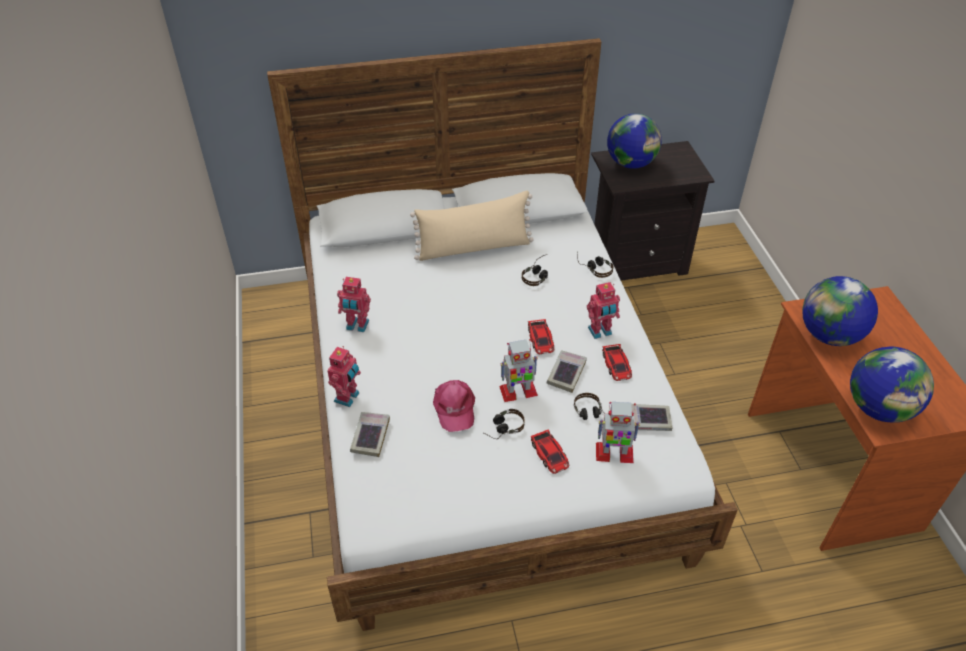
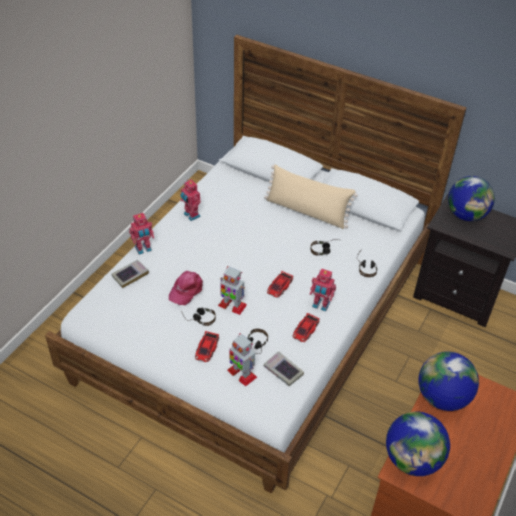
camera: 40 degrees right, 0 degrees up
(566, 373) = (270, 314): book -> none

